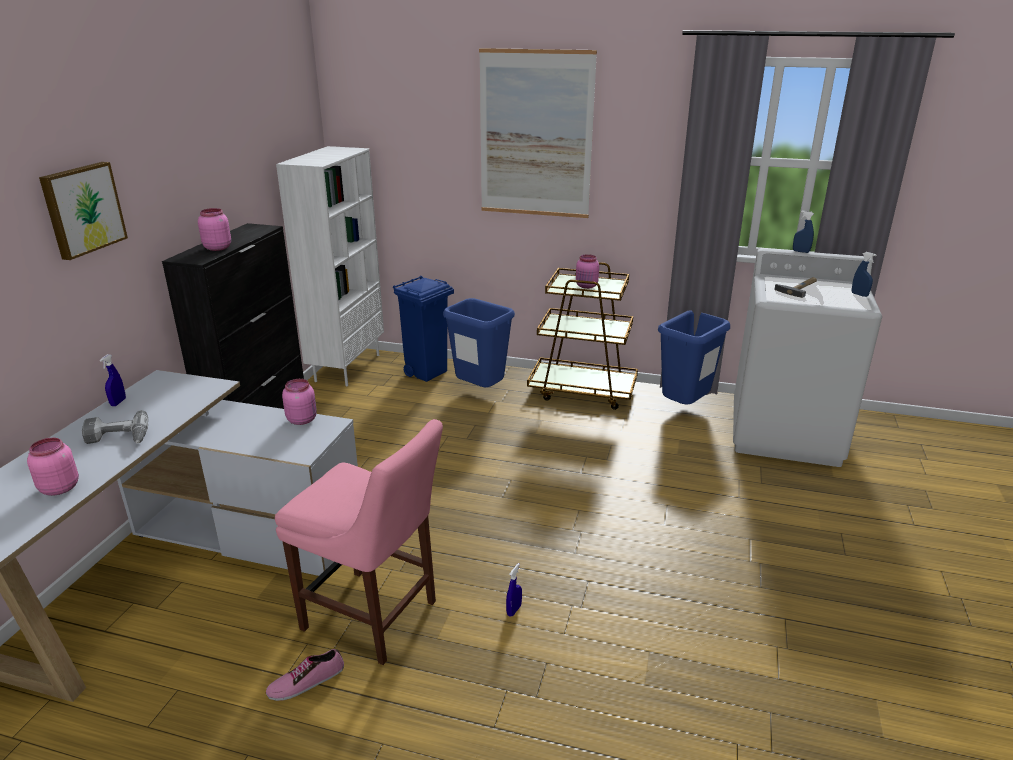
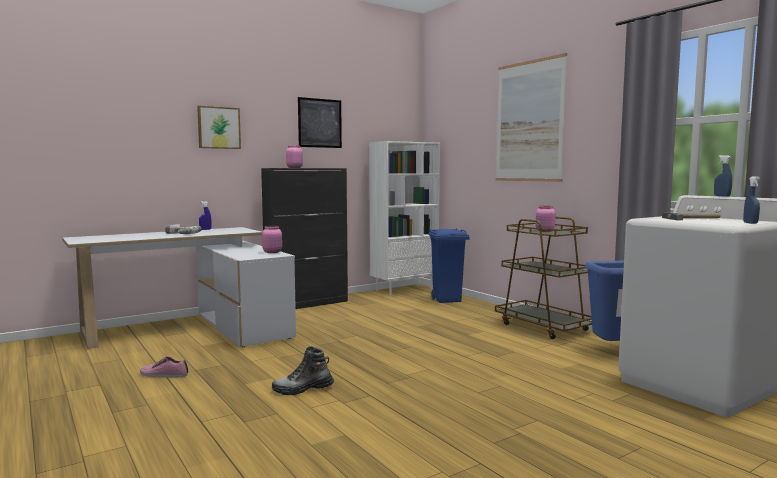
camera: 40 degrees right, 20 degrees down
(59, 488) = (129, 238): pink jar -> none
(214, 151) = (320, 123): none -> picture
(374, 618) = (233, 367): pink chair -> none
(479, 392) = (465, 312): blue trash can -> none
(514, 610) = (303, 389): blue spray bottle -> boot

